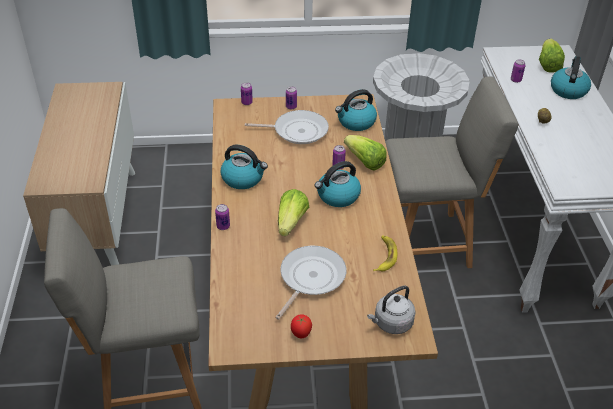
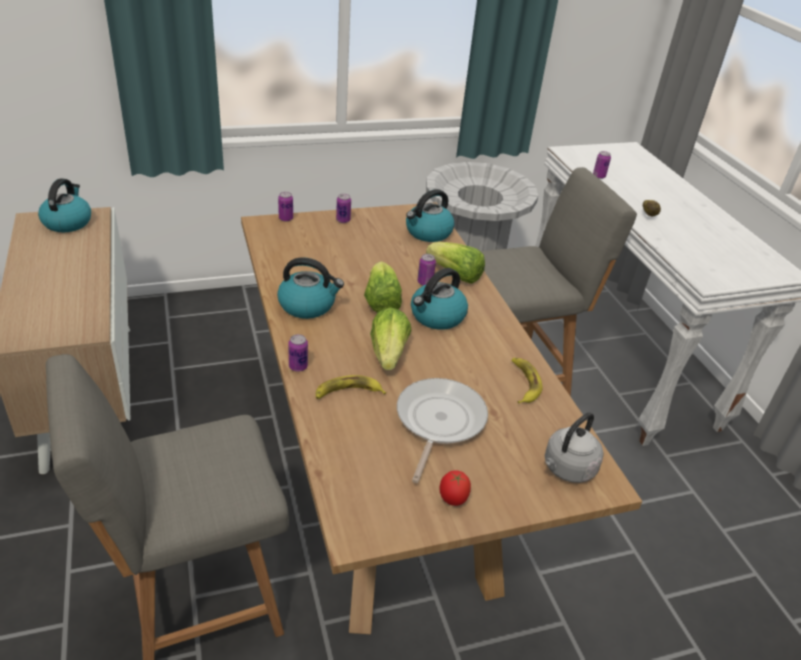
camera: 15 degrees left, 5 degrees down
(252, 249) = (348, 392): none -> banana
(297, 131) = (360, 246): frying pan -> none
(548, 65) = (625, 160): lettuce -> lettuce (381, 301)
(568, 90) = (658, 183): kettle -> kettle (67, 222)

